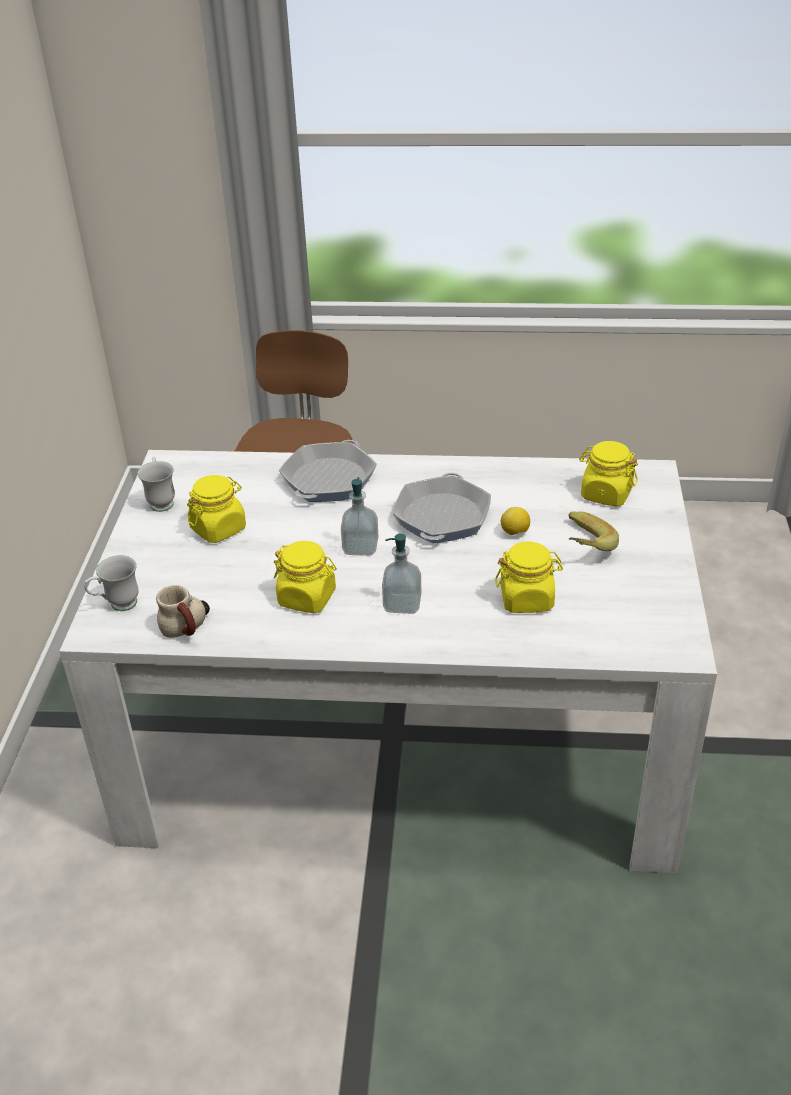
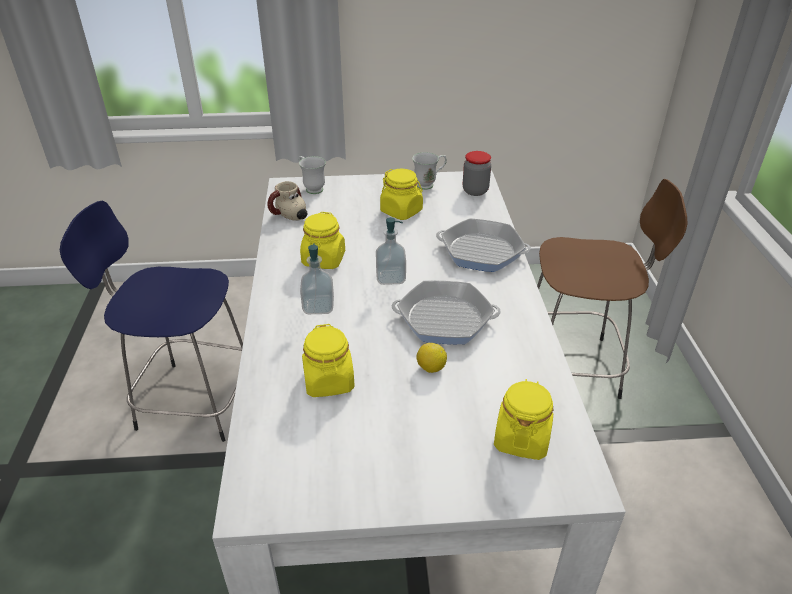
camera: 80 degrees right, 0 degrees up
(195, 468) = (475, 191): none -> jar
(247, 971) = (192, 400): none -> blue stool
(581, 547) = (416, 419): banana -> none

